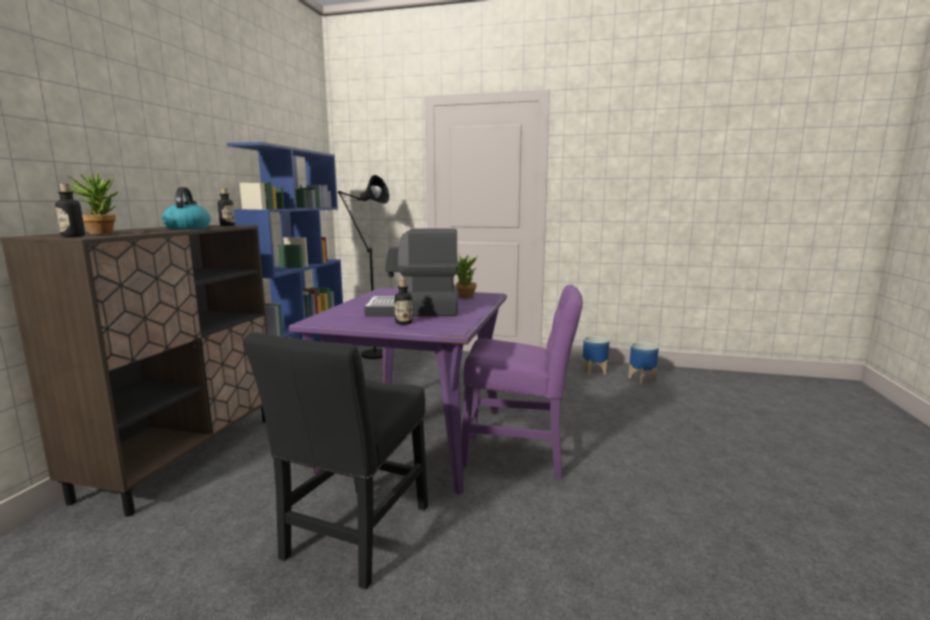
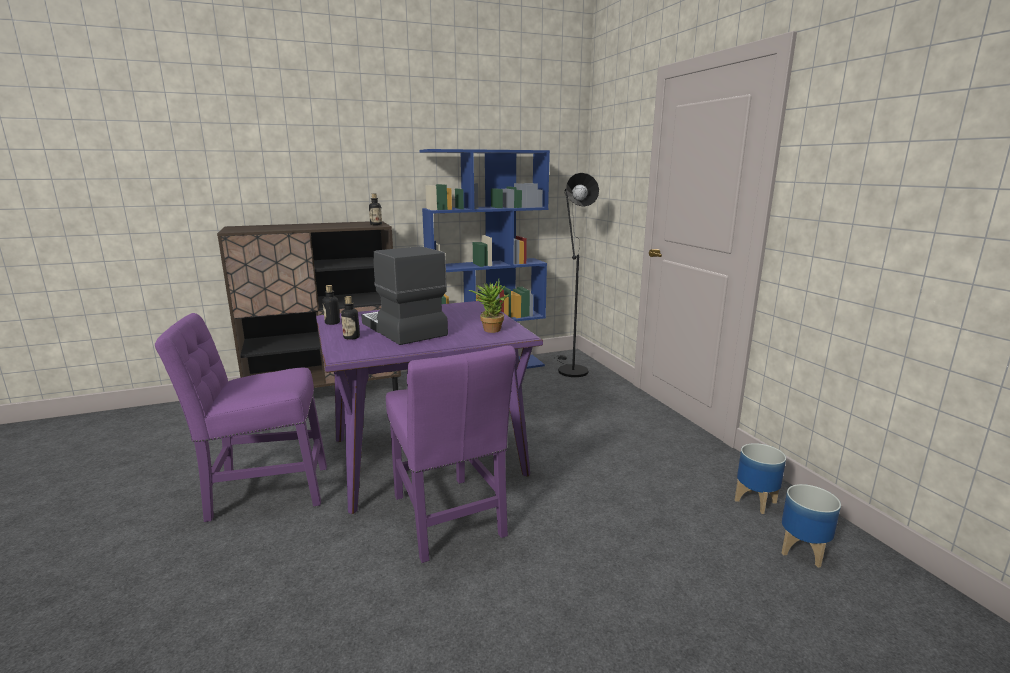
camera: 55 degrees right, 5 degrees up
(73, 236) = (238, 229): bottle -> bottle (332, 323)
(101, 233) = (269, 227): potted plant -> none
(188, 228) = (332, 226): kettle -> none
(355, 537) = (262, 492): black chair -> purple chair

